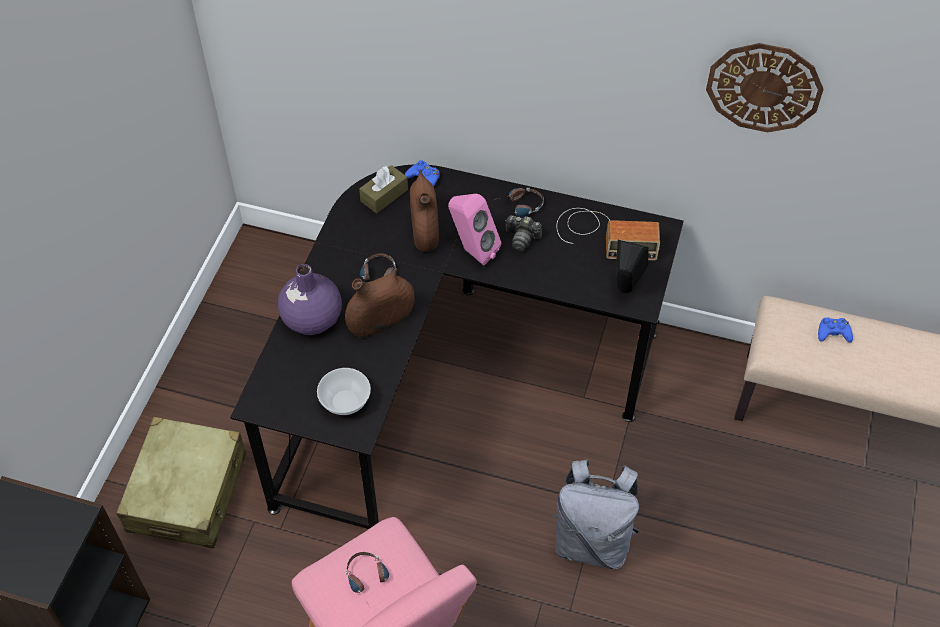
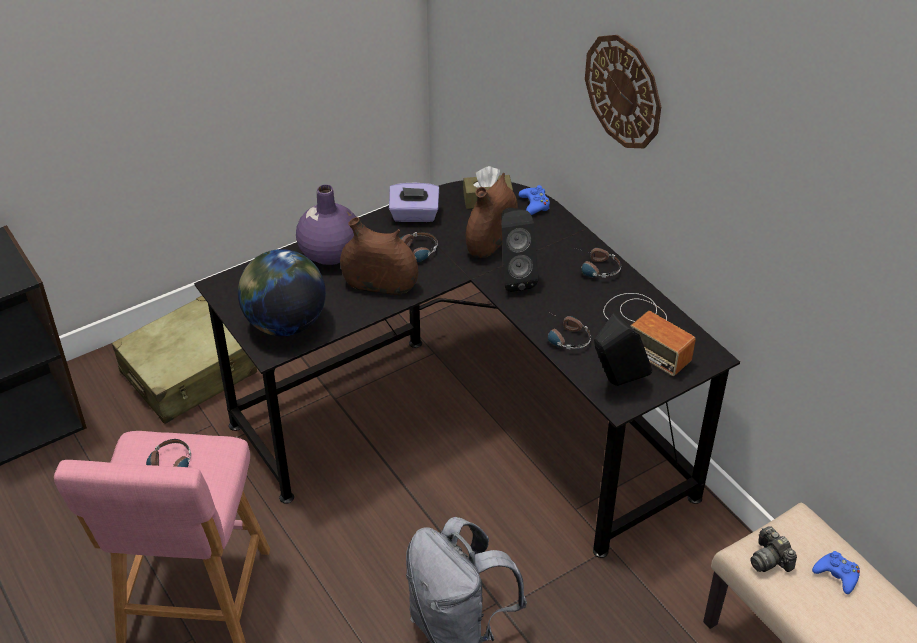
camera: 40 degrees right, 10 degrees down
(342, 244) = (414, 215): none -> purple tissue box
(344, 402) = (285, 323): bowl -> globe
(472, 251) = (514, 277): pink speaker -> black speaker
(522, 238) = (568, 292): camera -> camera (770, 559)
(555, 277) = (564, 337): none -> headphones
(764, 87) = (829, 214): wall clock -> wall clock (623, 91)

